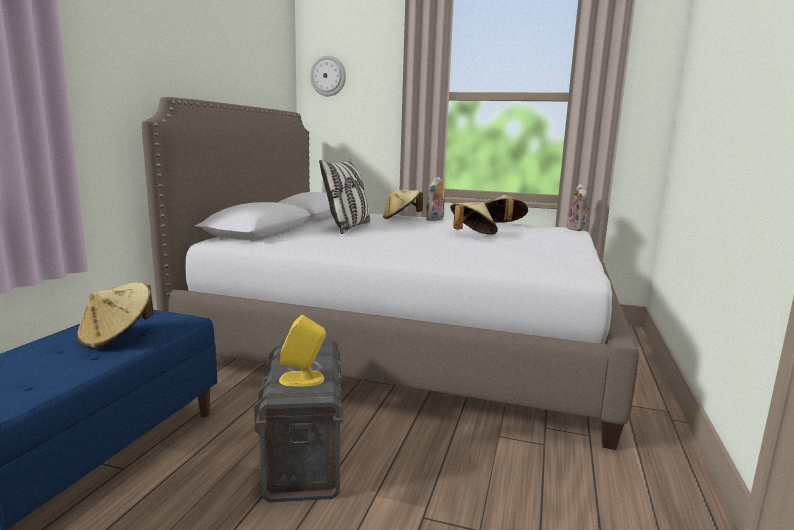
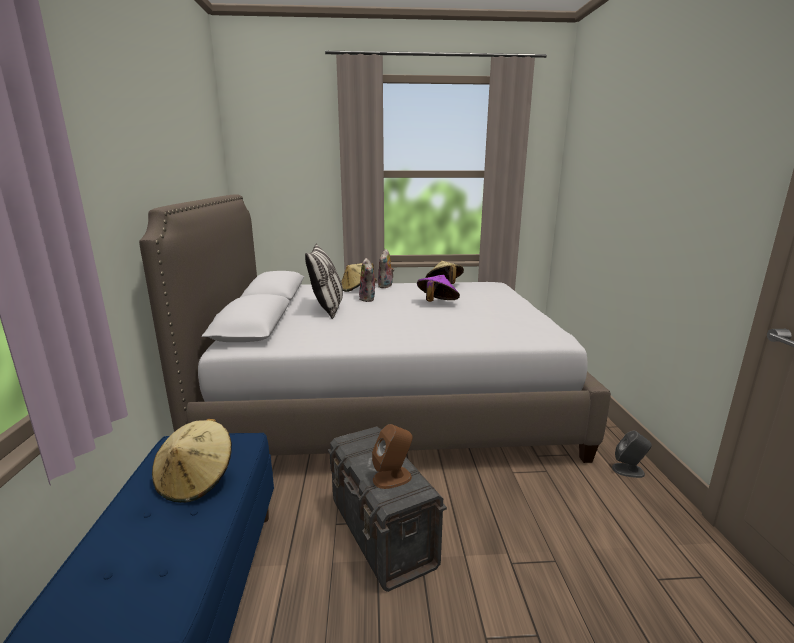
camera: 20 degrees left, 5 degrees up
(302, 379) = (392, 477): yellow speaker -> brown speaker
(328, 76) = (261, 155): wall clock -> none
(472, 235) = (437, 303): beige hat -> purple hat
(577, 229) = (499, 283): plush toy -> plush toy (368, 299)
(663, 469) = (628, 470): none -> grey speaker

